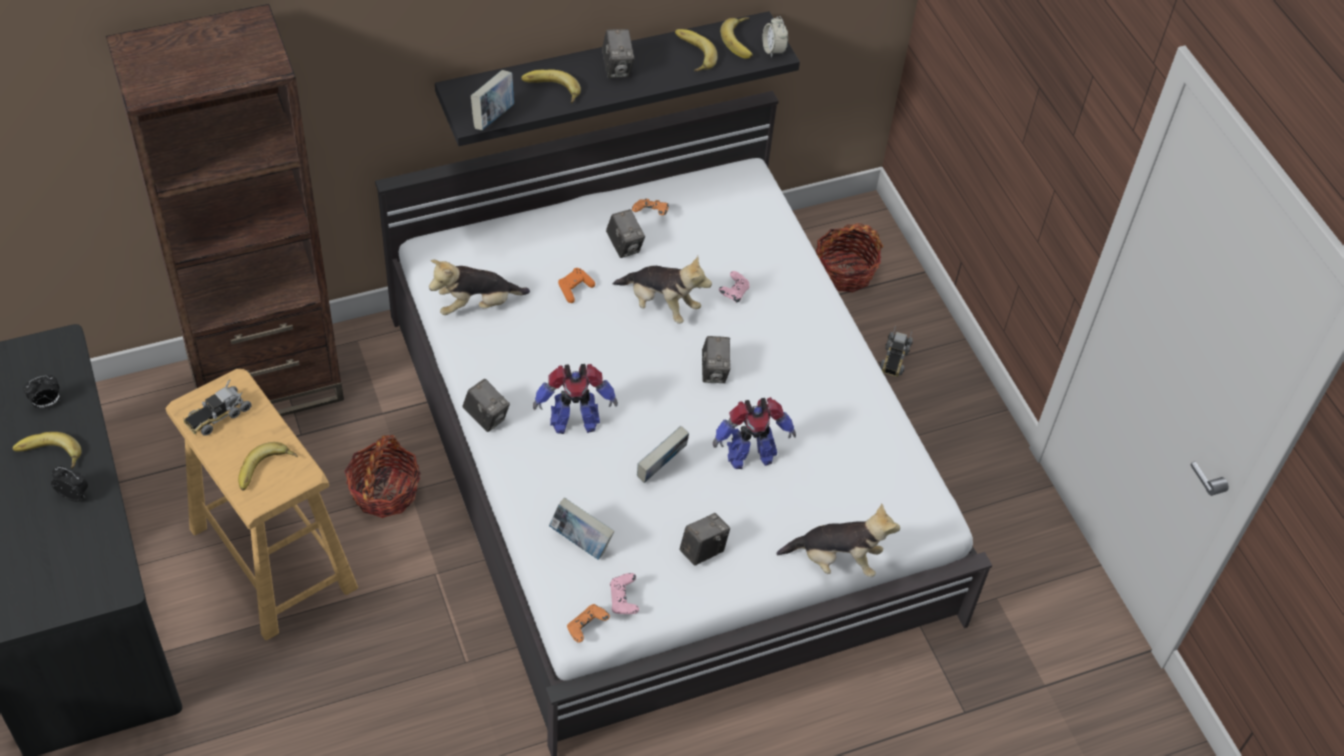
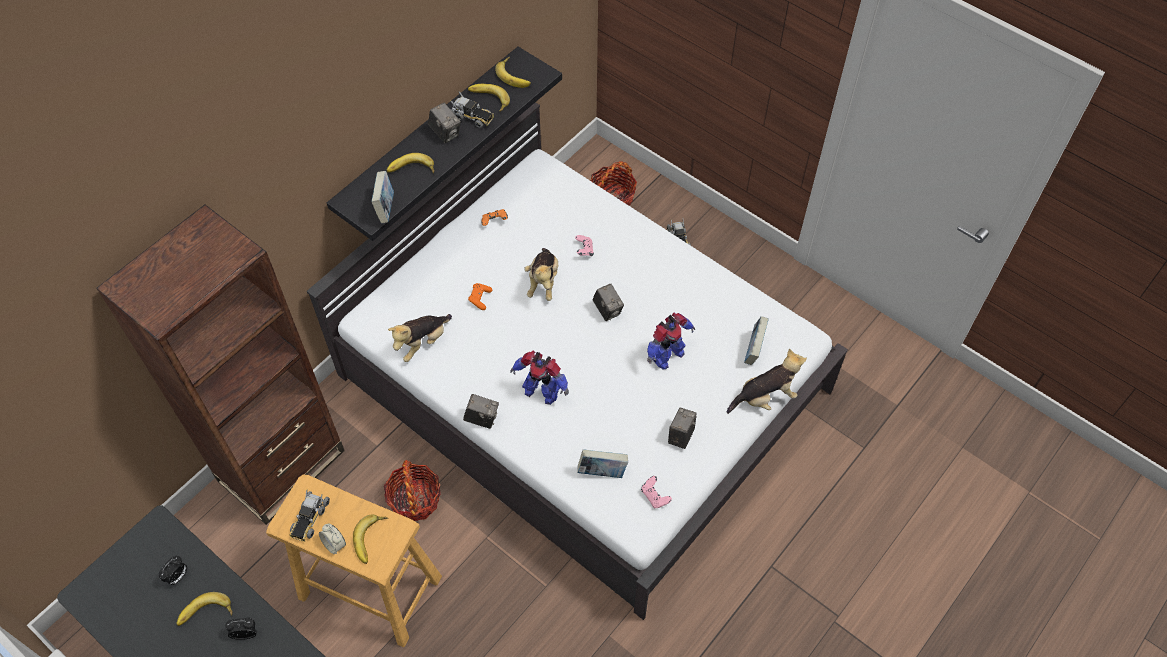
camera: 25 degrees left, 5 degrees up
(573, 421) = (541, 391): toy robot -> toy robot turned 60 degrees clockwise
(586, 628) = (644, 528): orange game controller -> none
(624, 246) = (492, 252): camera -> none
(659, 63) = (471, 116): none -> toy truck
(661, 305) = (543, 282): plush toy -> plush toy turned 90 degrees clockwise
(661, 468) = (619, 394): book -> book (753, 350)
(773, 50) = (539, 72): alarm clock -> alarm clock (334, 544)

